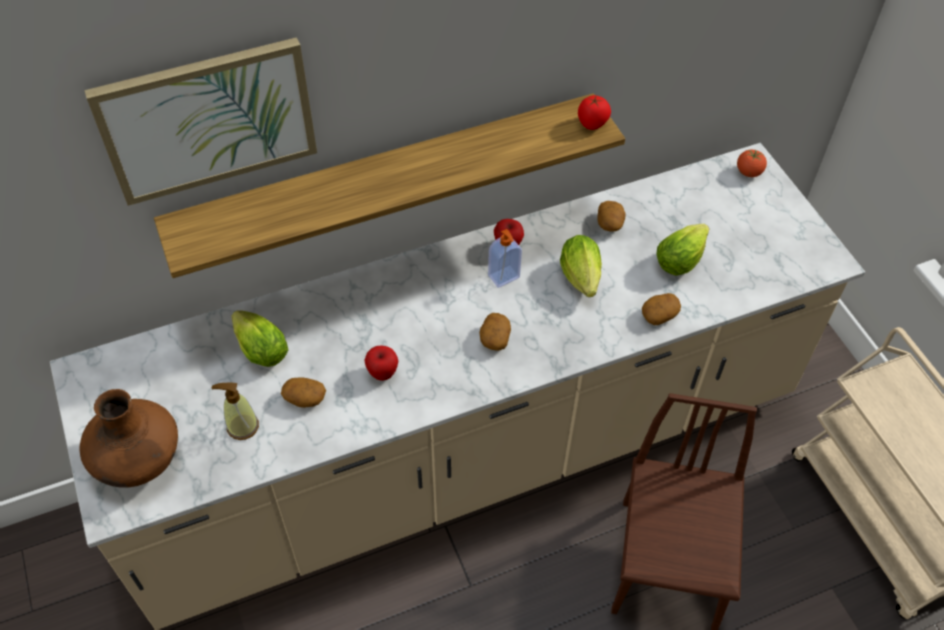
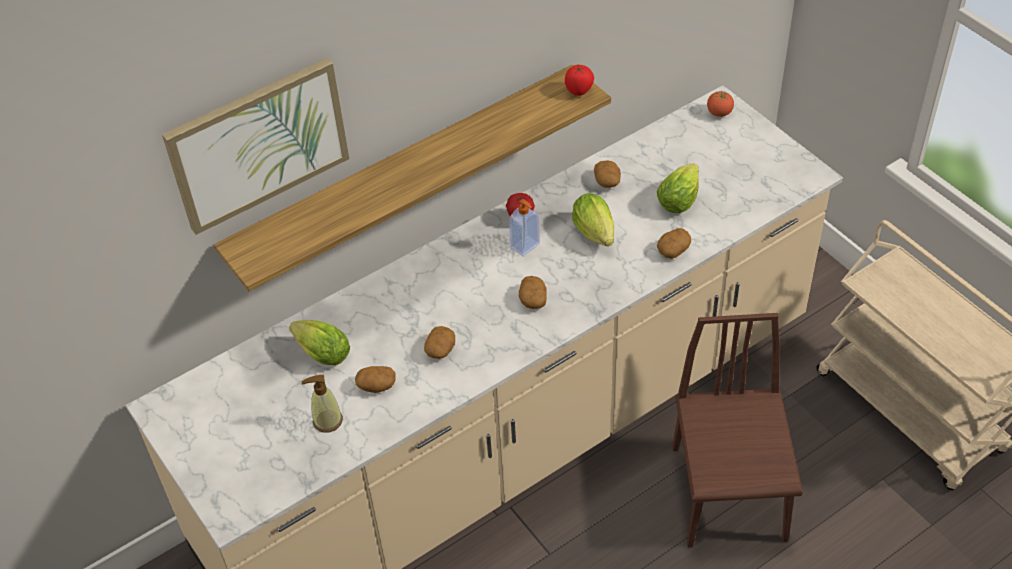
camera: 10 degrees left, 5 degrees down
(139, 462) = (242, 470): brown vase -> none
(382, 373) = (440, 349): apple -> potato

